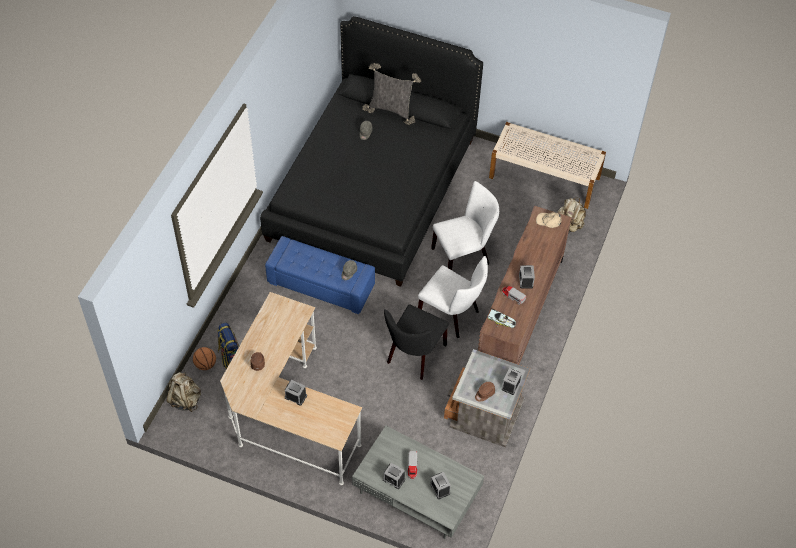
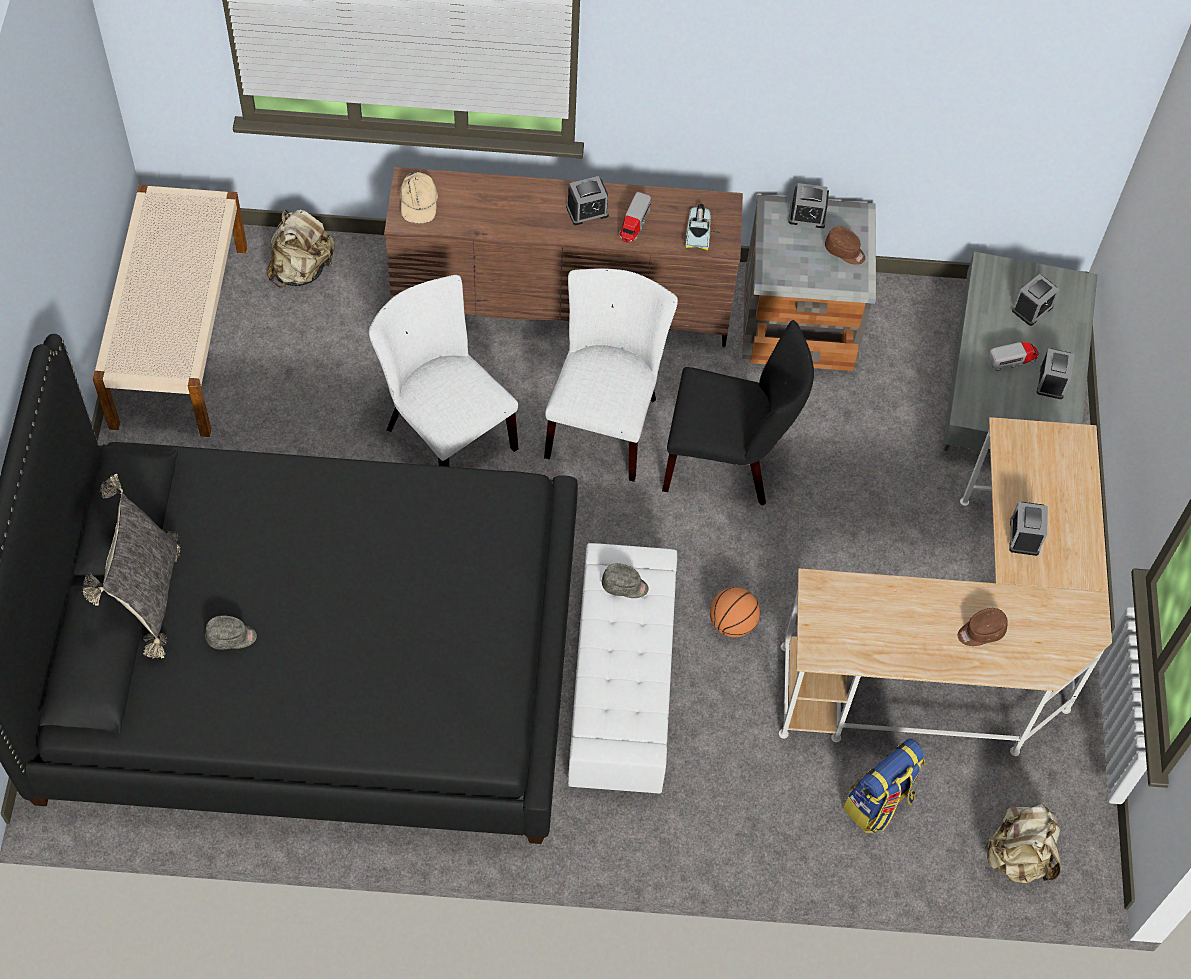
camera: 110 degrees left, 5 degrees up
(205, 364) = (918, 849): basketball -> basketball (732, 623)
(321, 284) = (620, 685): blue ottoman -> white ottoman

